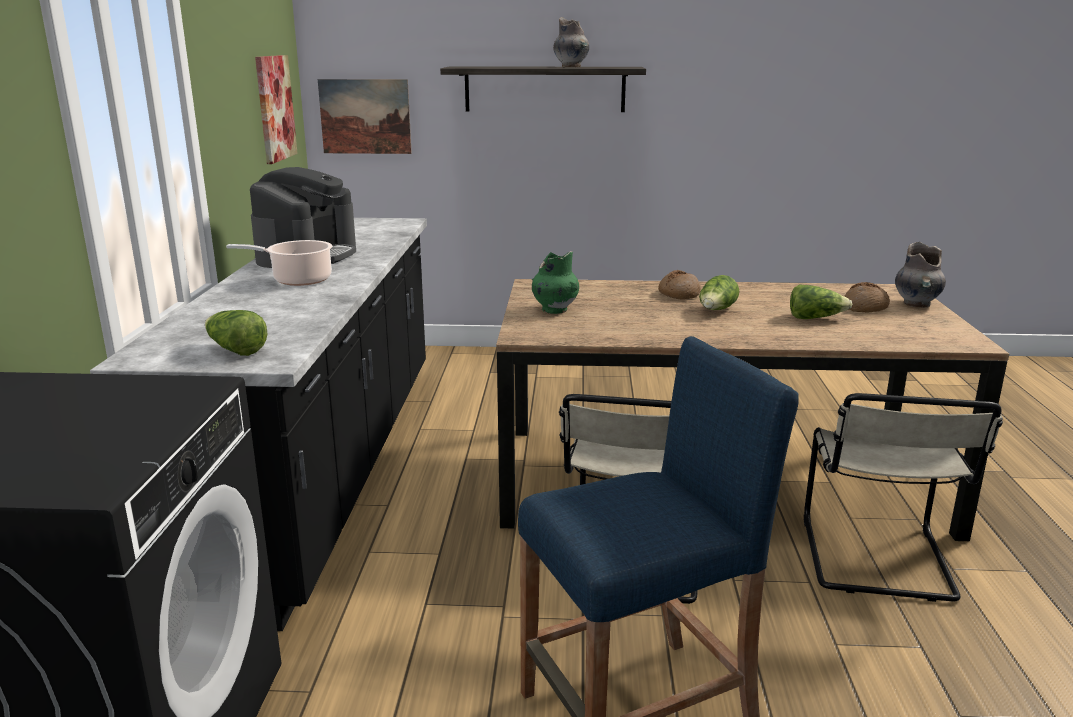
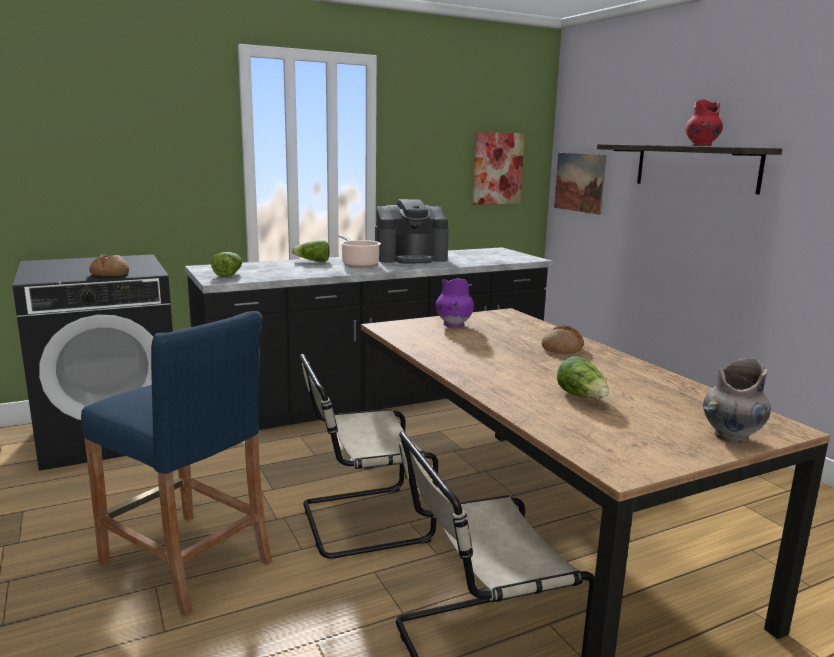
camera: 60 degrees right, 5 degrees down
(554, 310) = (453, 325): green vase -> purple vase
(571, 67) = (701, 146): grey vase -> red vase
(716, 311) = (537, 363): lettuce -> lettuce (313, 261)
(865, 307) = (664, 414): bread -> bread (109, 274)

